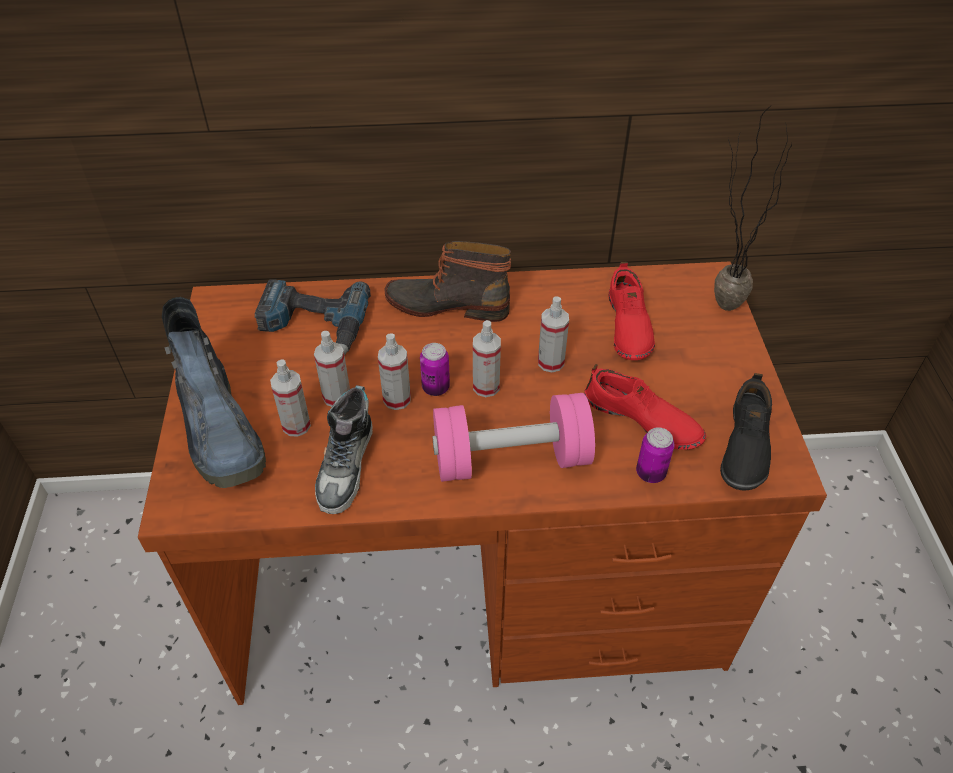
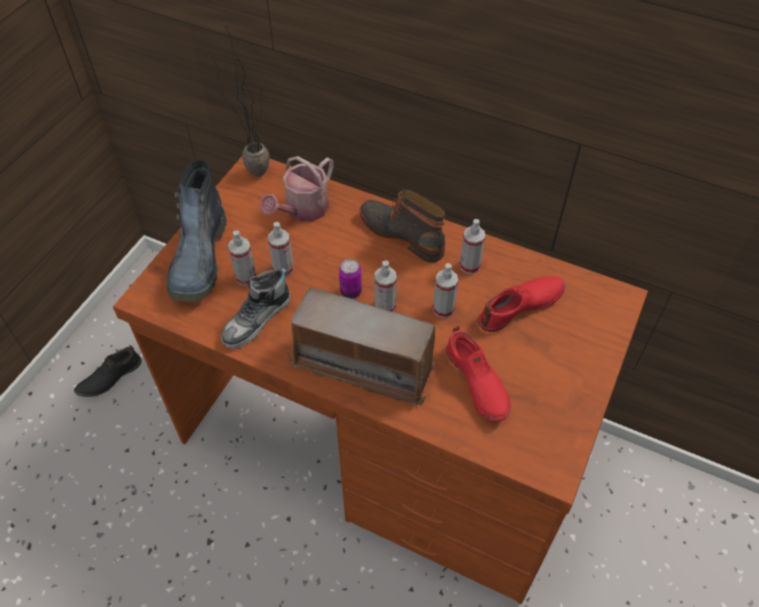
camera: 30 degrees right, 5 degrees up
(313, 325) = (303, 210): power drill -> watering can
(397, 399) = (320, 288): spray bottle -> spray bottle (469, 266)
(511, 458) = (364, 365): pink dumbbell -> radio
(627, 327) = (520, 307): red shoe -> red shoe turned 150 degrees counterclockwise
(650, 473) = (452, 423): can -> none
(715, 302) = (606, 319): potted plant -> potted plant (254, 168)
(743, 446) = (537, 438): black shoe -> black shoe (109, 377)

